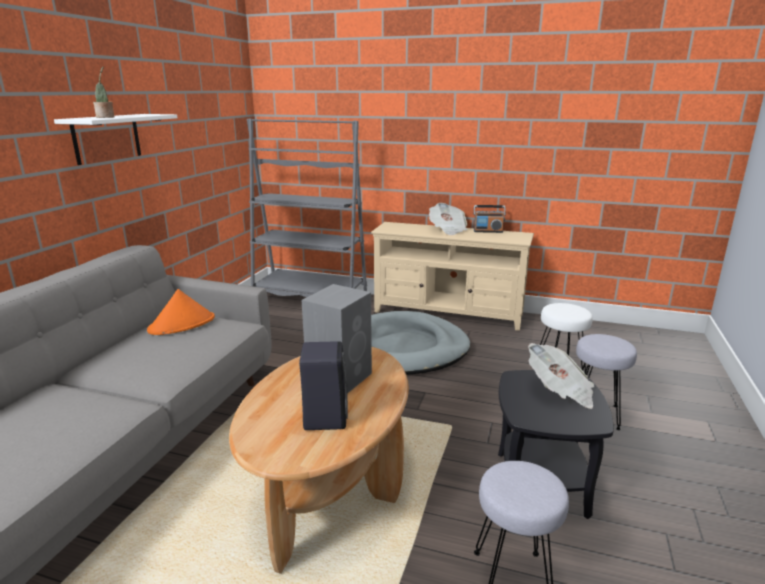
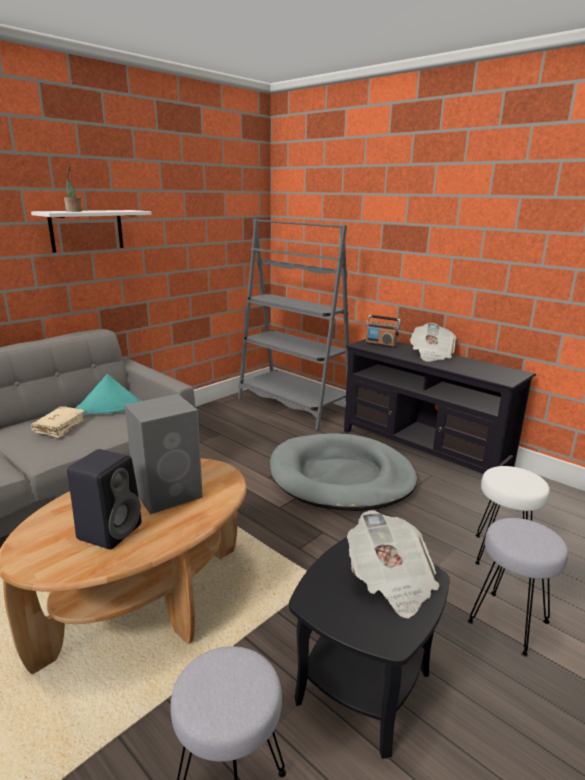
camera: 25 degrees right, 0 degrees up
(151, 352) = (60, 427): none -> beige book
(182, 324) = (110, 407): orange hat -> turquoise hat
(448, 313) = (423, 449): beige tv stand -> black tv stand
(488, 231) = (478, 363): radio -> radio (381, 344)

